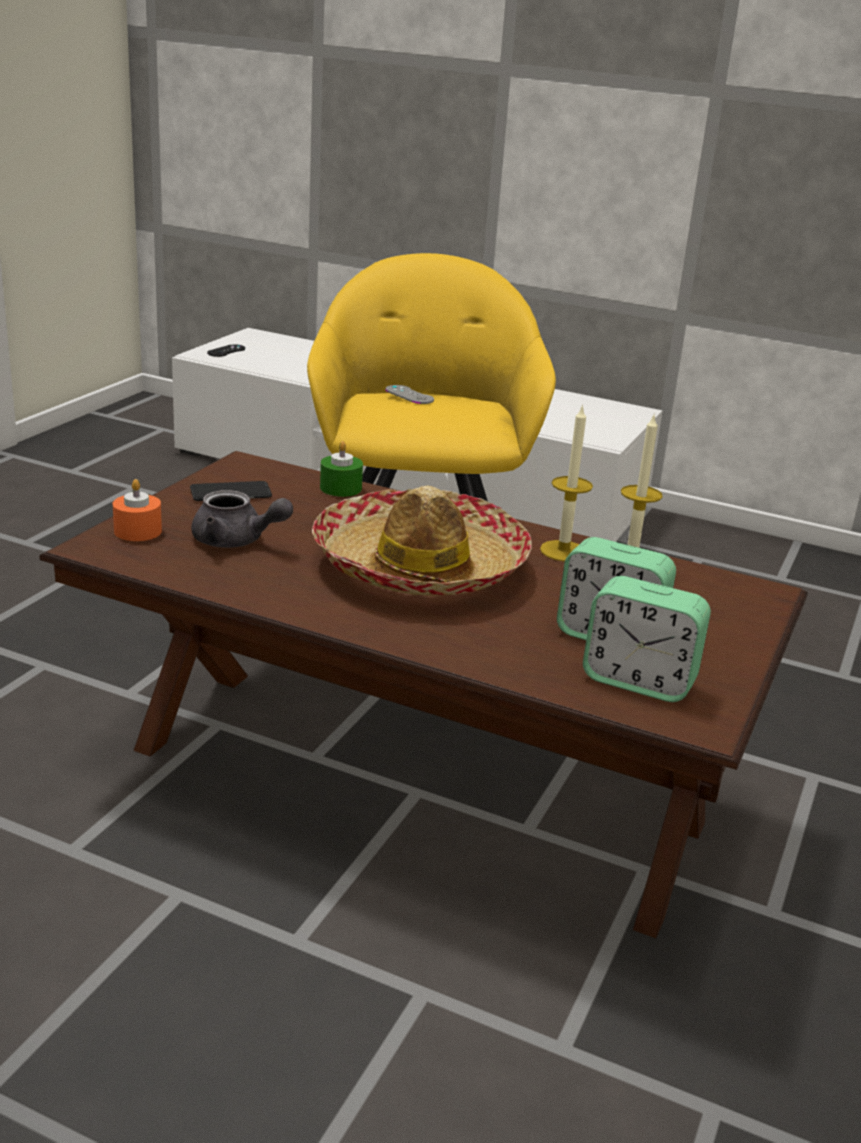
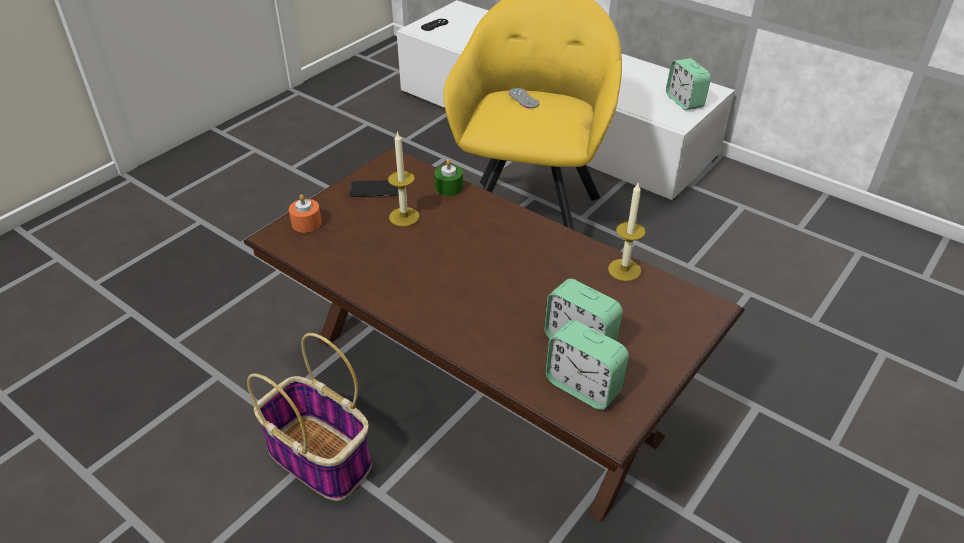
camera: 15 degrees right, 15 degrees up
(184, 904) = (321, 458): none -> basket
(236, 541) = (365, 236): grey teapot -> none
(420, 566) = (476, 267): hat -> none
(563, 551) = (579, 258): candle -> candle (404, 217)
(604, 421) = (684, 101): none -> alarm clock

